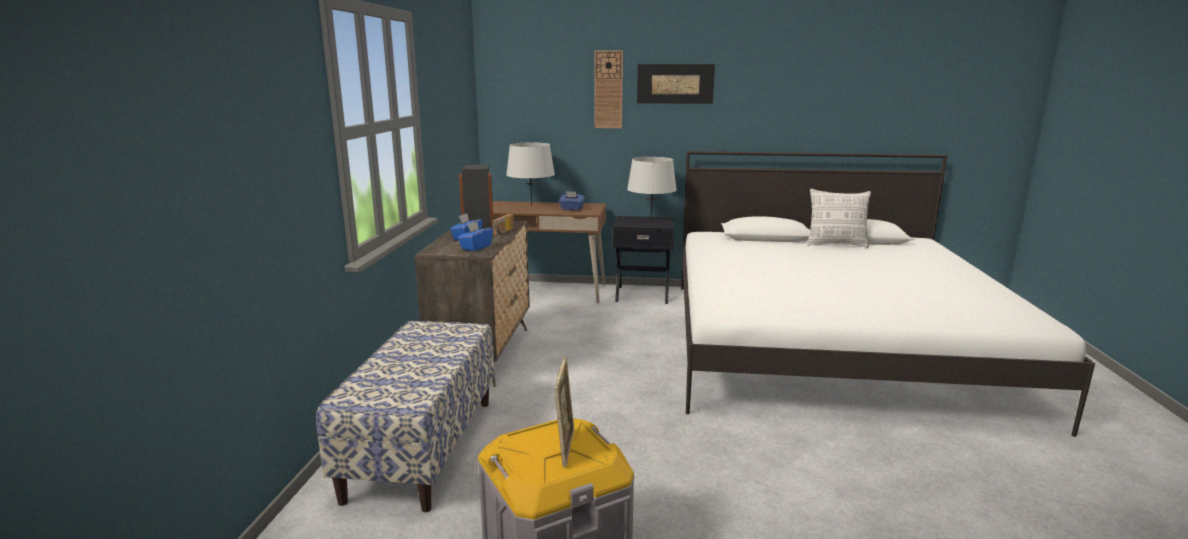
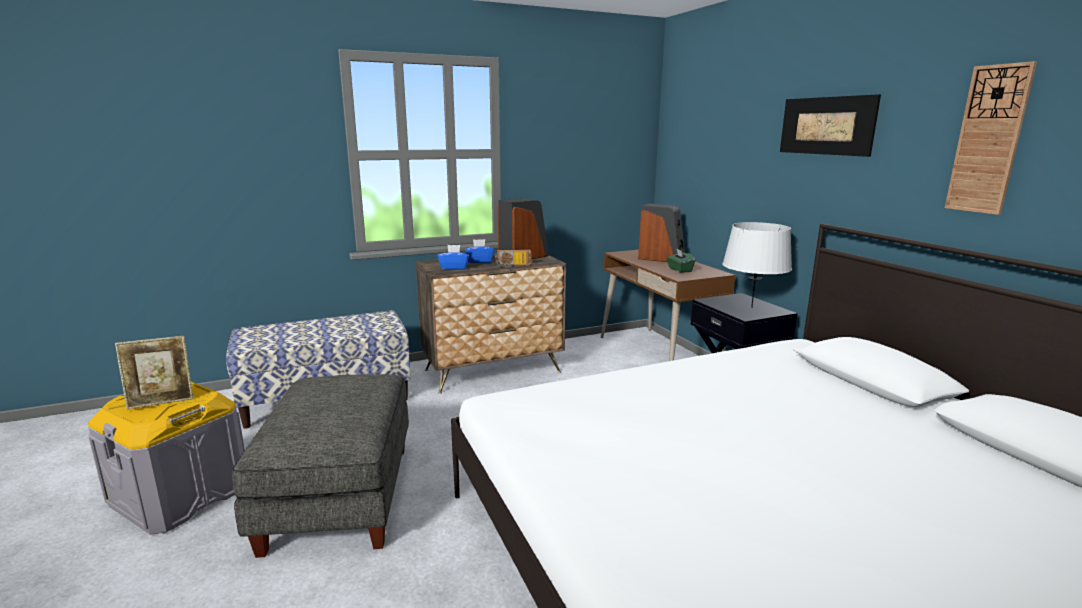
camera: 60 degrees right, 0 degrees up
(531, 206) = (661, 259): grey table lamp -> speaker
(571, 209) = (679, 270): blue tissue box -> green tissue box
(608, 90) = (755, 133): wall clock -> wall clock (988, 140)
(644, 463) = (341, 496): none -> grey ottoman
(836, 245) = (953, 436): pillow -> none

